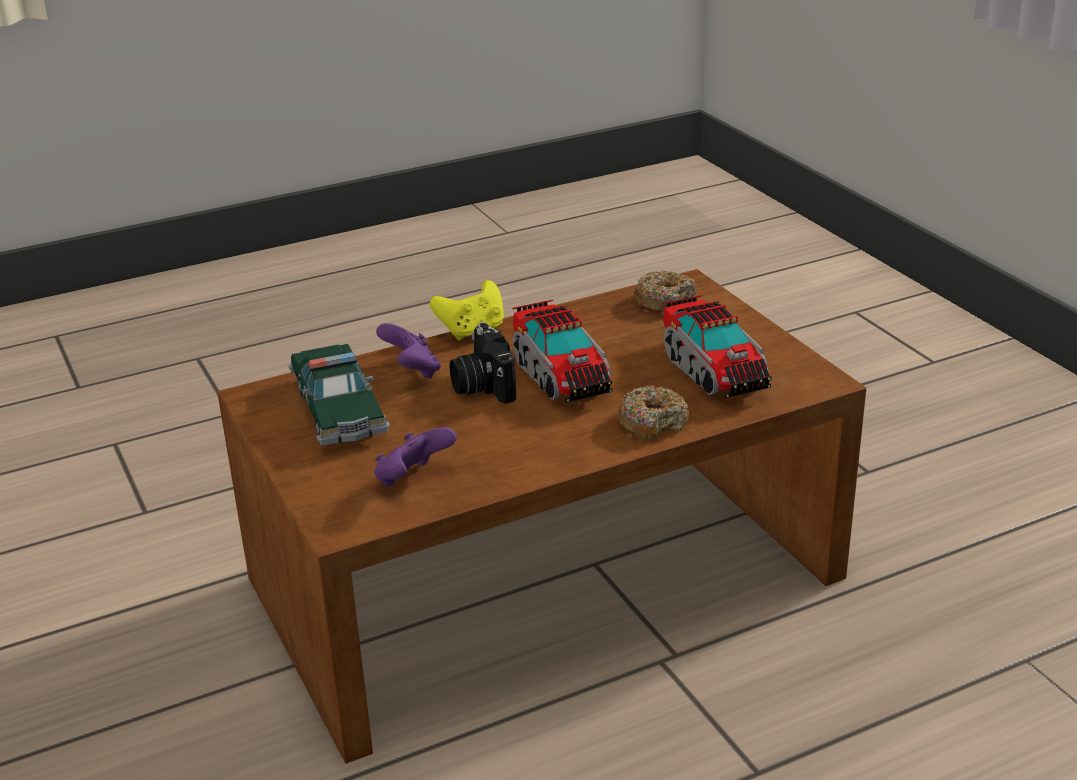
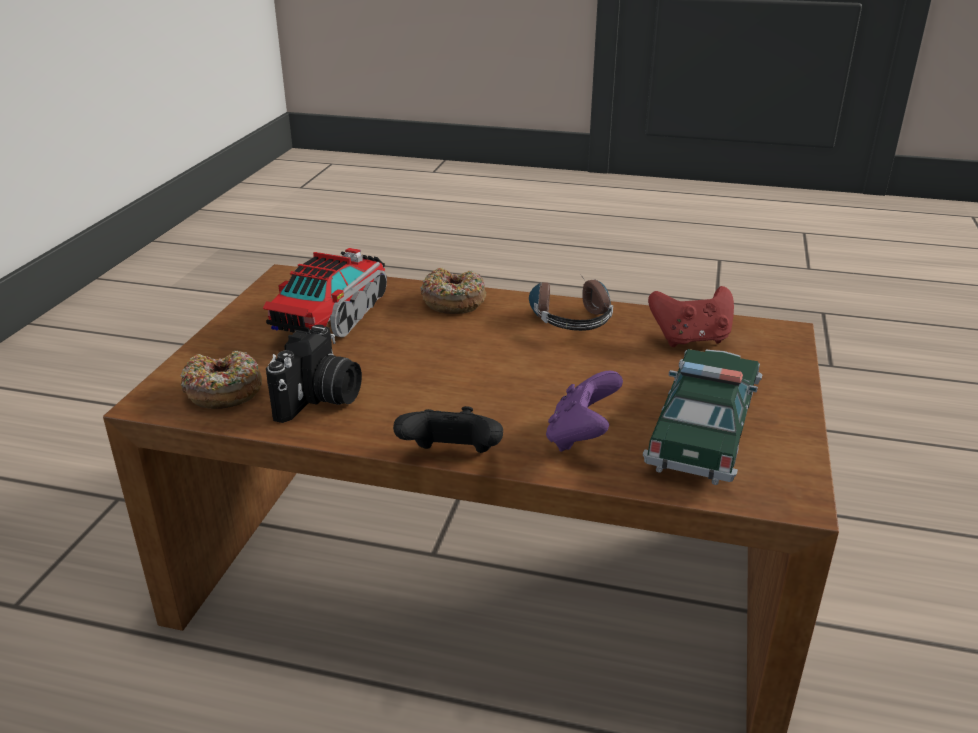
camera: 140 degrees left, 0 degrees up
(413, 480) = (691, 339): purple game controller -> red game controller
(472, 331) = (452, 458): yellow game controller -> black game controller
(481, 386) = (534, 388): camera -> camera (320, 399)
(542, 456) = (568, 314): none -> headphones
(560, 373) = (449, 367): toy truck -> none

